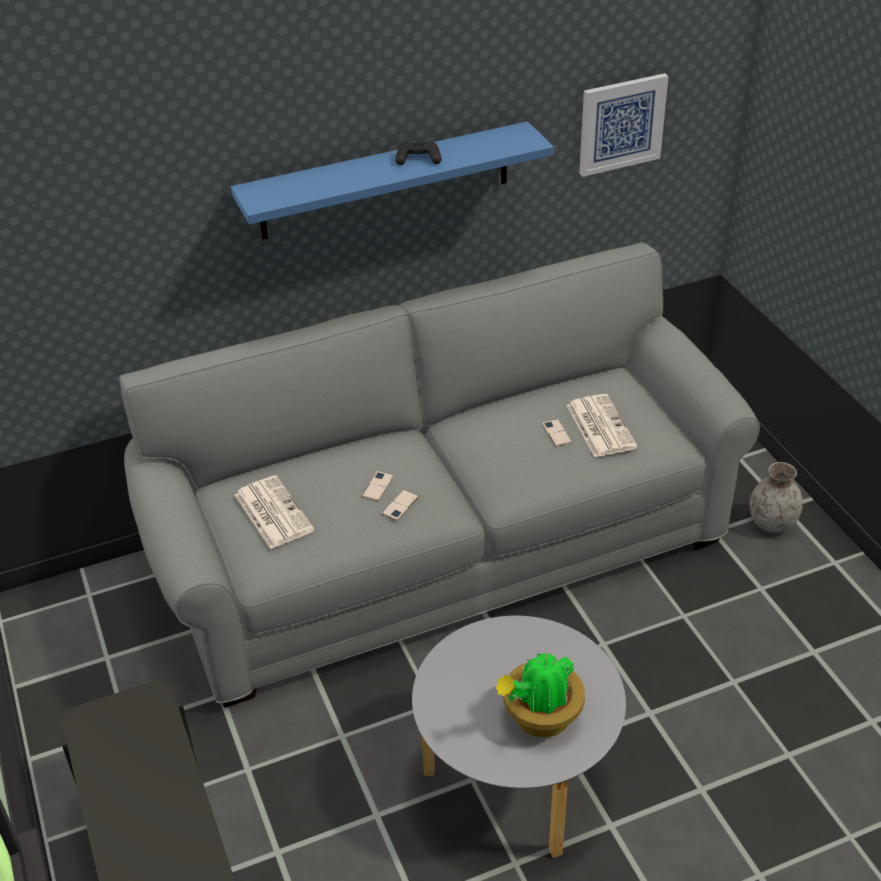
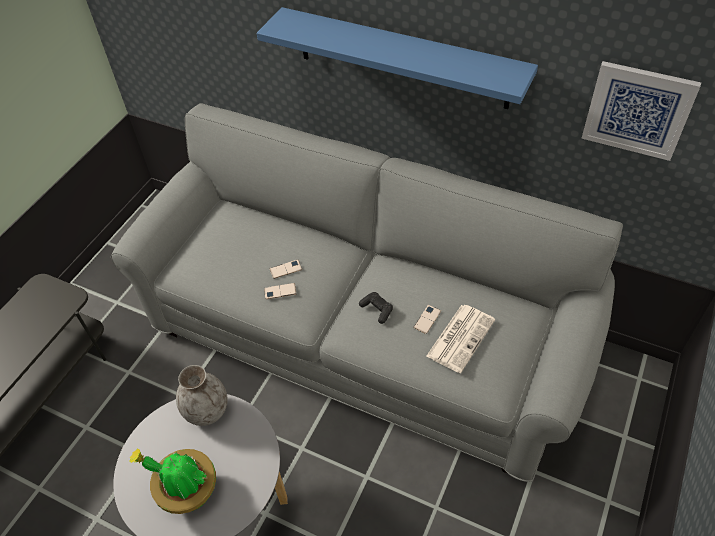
camera: 50 degrees right, 10 degrees up
(272, 512) = (220, 241): newspaper -> none
(418, 159) = (412, 52): black game controller -> black game controller (377, 310)
(771, 523) = (582, 503): grey vase -> grey vase (207, 411)

